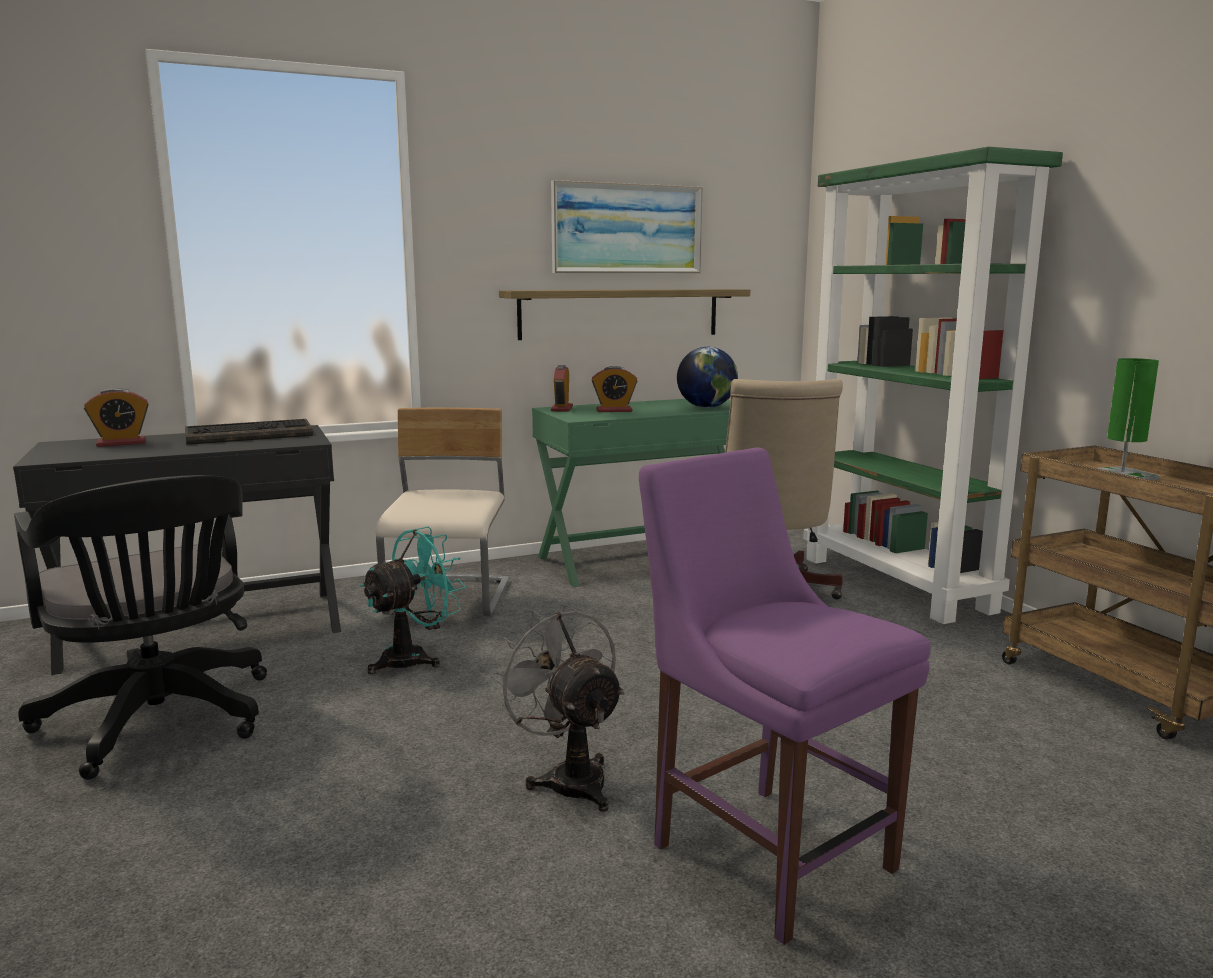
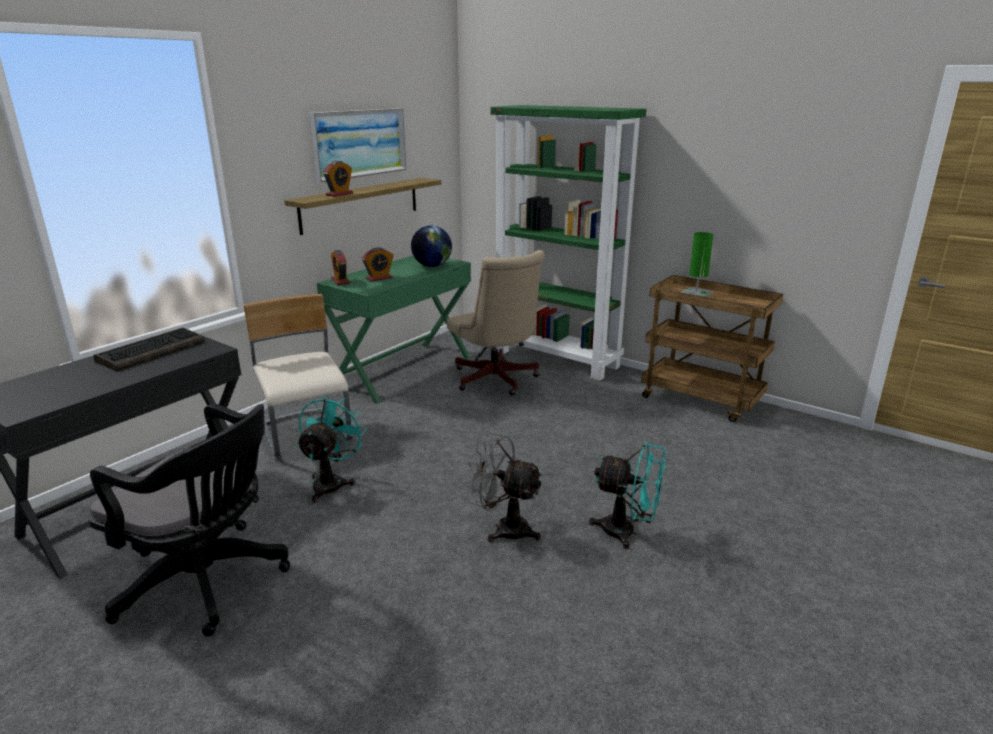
camera: 30 degrees left, 10 degrees up
(121, 443) = (52, 381): alarm clock -> alarm clock (339, 194)
(765, 850) = (627, 532): purple chair -> turquoise fan

